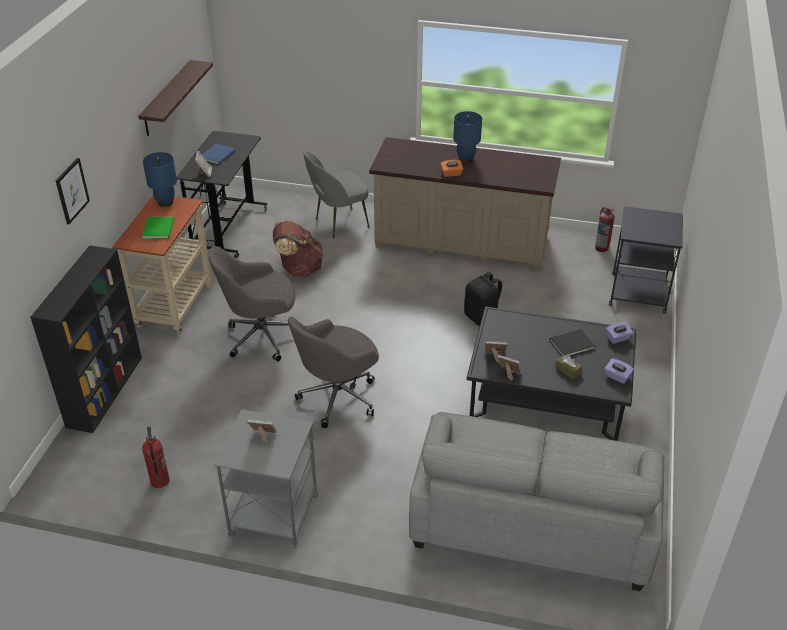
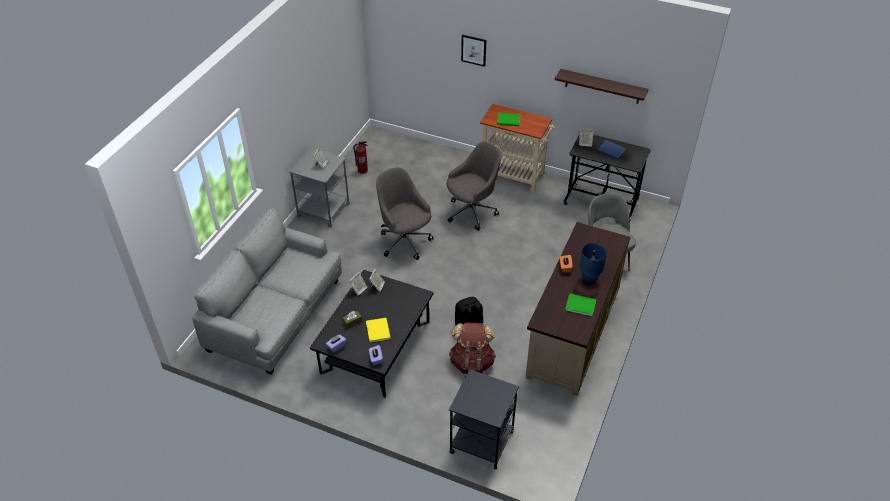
camera: 100 degrees right, 5 degrees up
(105, 390) = (439, 150): black bookcase -> none
(165, 202) = (539, 123): blue table lamp -> none
(261, 338) = (472, 212): grey office chair -> grey office chair turned 60 degrees clockwise
(299, 269) = (546, 234): brown backpack -> brown backpack (472, 362)
(505, 163) = (579, 304): none -> green book
(570, 344) = (378, 330): black book -> yellow book
(601, 247) = (554, 434): fire extinguisher -> none

